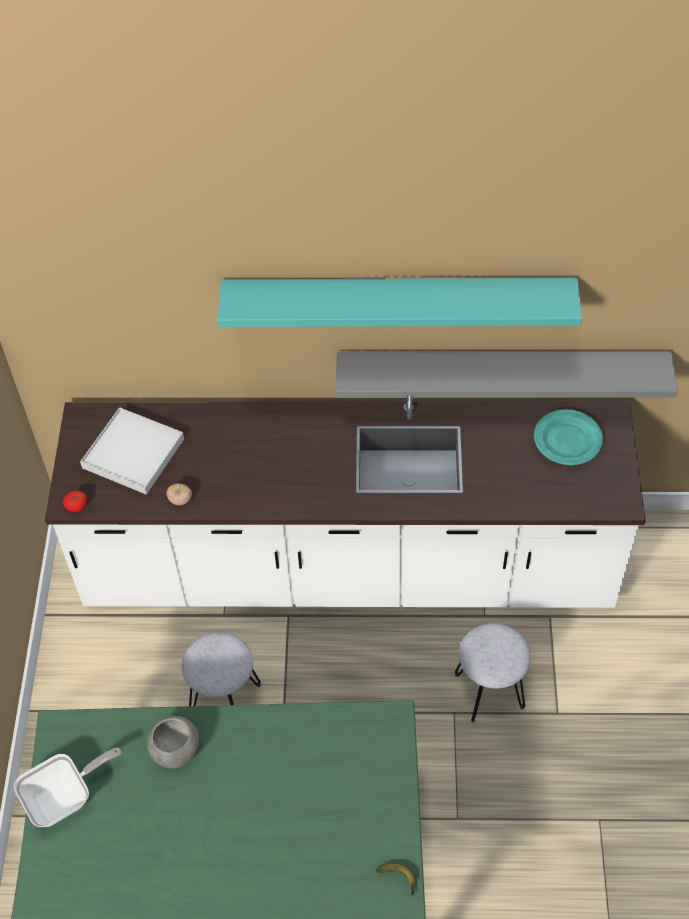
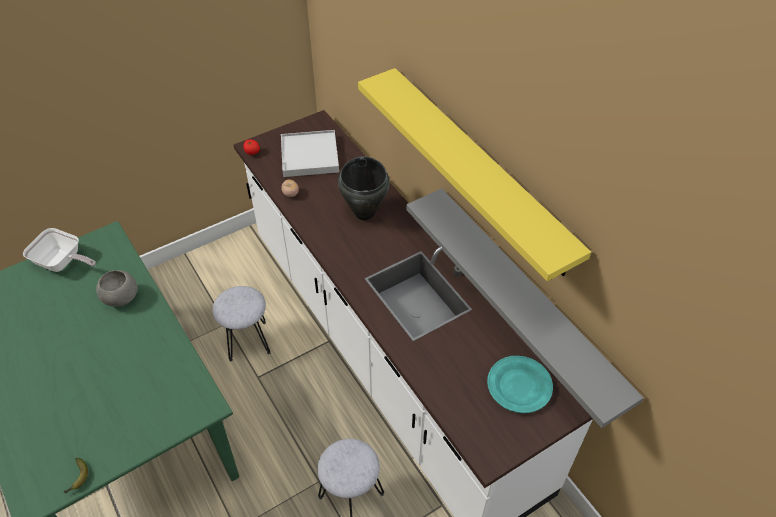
camera: 55 degrees right, 5 degrees down
(266, 446) = (365, 213): none -> black cooking pot
(398, 298) = (478, 168): turquoise shelf -> yellow shelf

